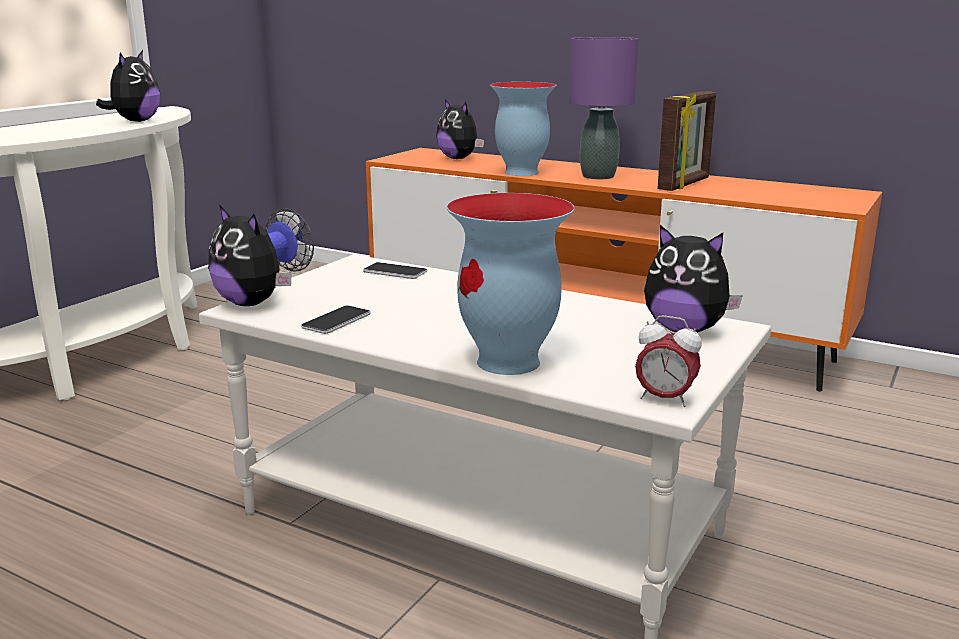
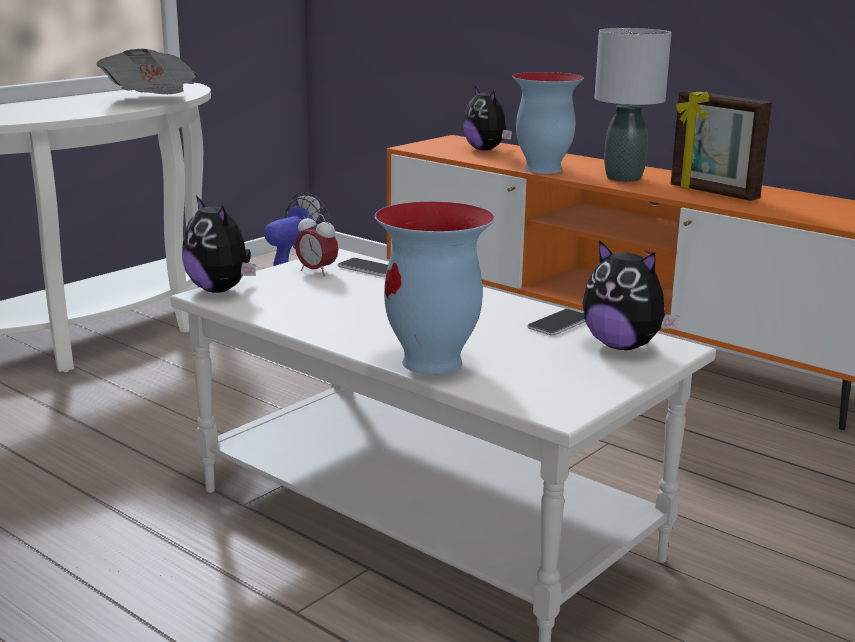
camera: 10 degrees right, 0 degrees up
(135, 121) = (152, 101): plush toy -> newspaper
(336, 321) = (291, 312): phone -> phone (559, 324)
(598, 176) = (623, 178): purple table lamp -> grey table lamp
(664, 399) = (560, 408): alarm clock -> alarm clock (317, 271)
(685, 184) = (713, 193): picture frame -> picture frame turned 90 degrees clockwise

